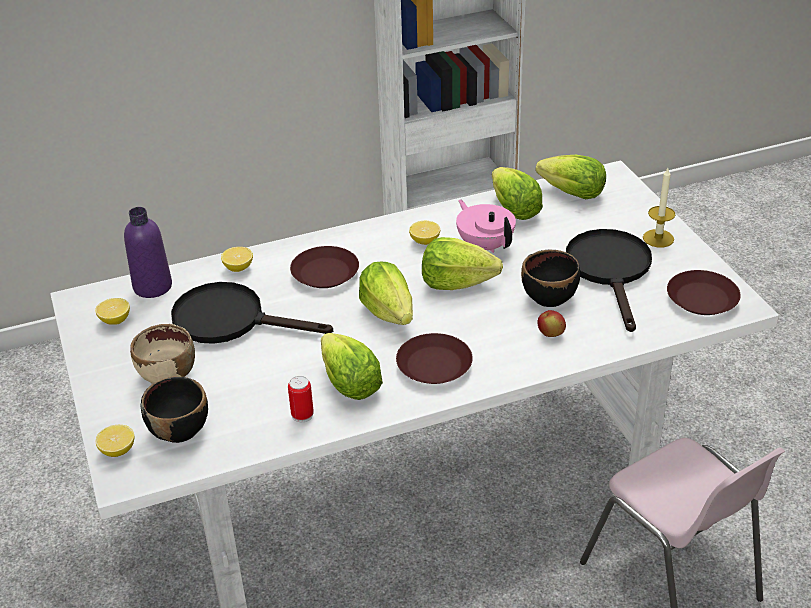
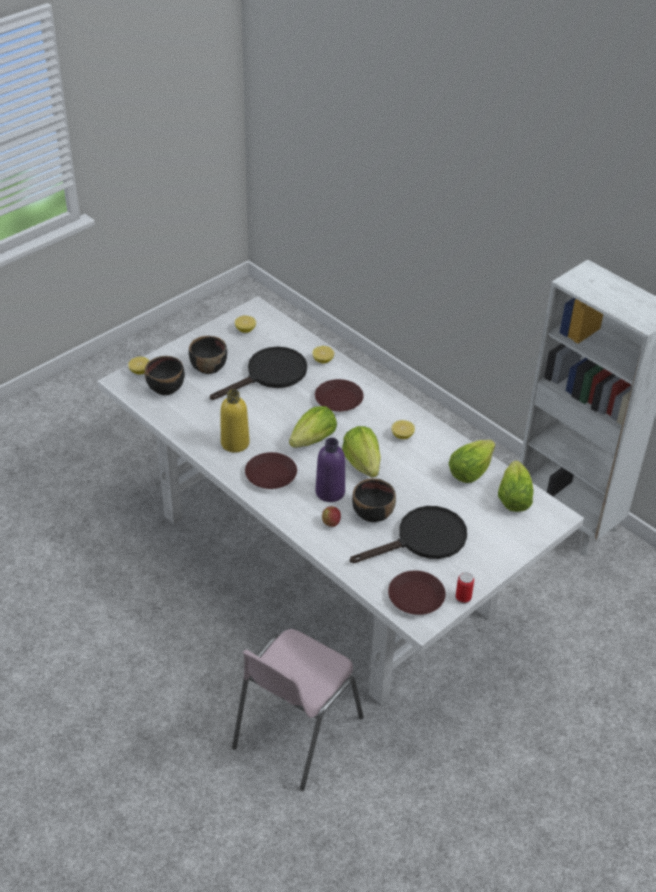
camera: 65 degrees right, 5 degrees up
(152, 287) = (284, 332): purple bottle -> purple bottle (330, 492)
(167, 375) = (208, 367): beige bowl -> black bowl
(231, 320) = (270, 375): black frying pan -> black frying pan turned 60 degrees clockwise
(302, 415) = (199, 431): can -> can (463, 598)
(350, 384) = (235, 443): lettuce -> yellow bottle
(485, 245) = (415, 467): pink teapot -> none
(658, 238) = (482, 559): candle -> none

